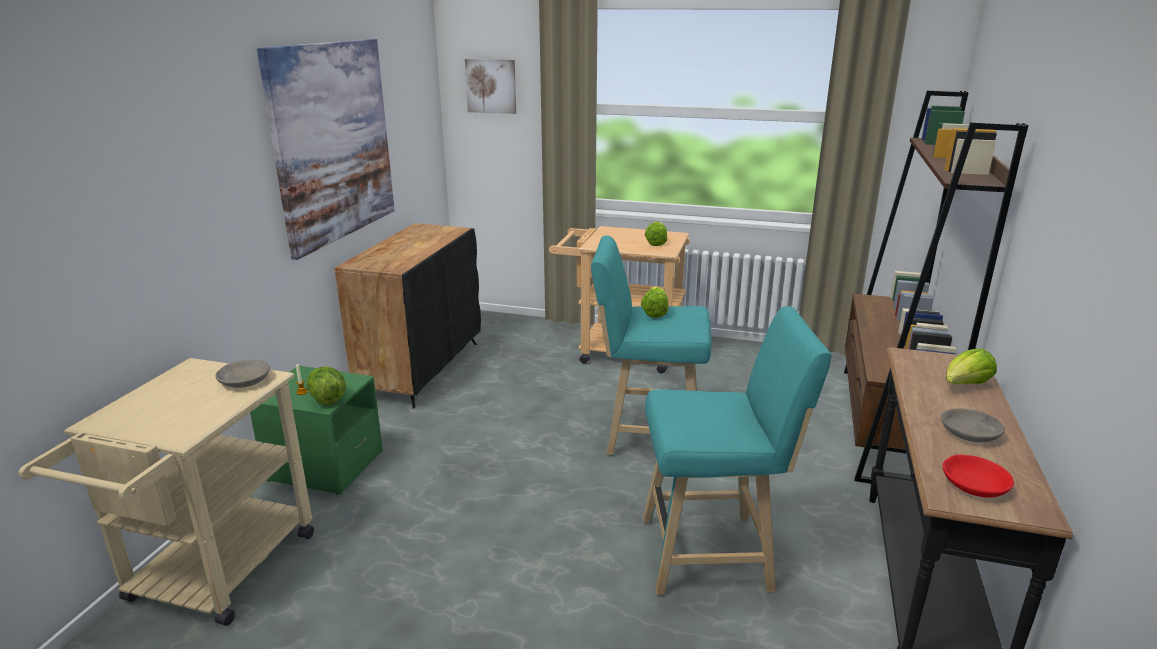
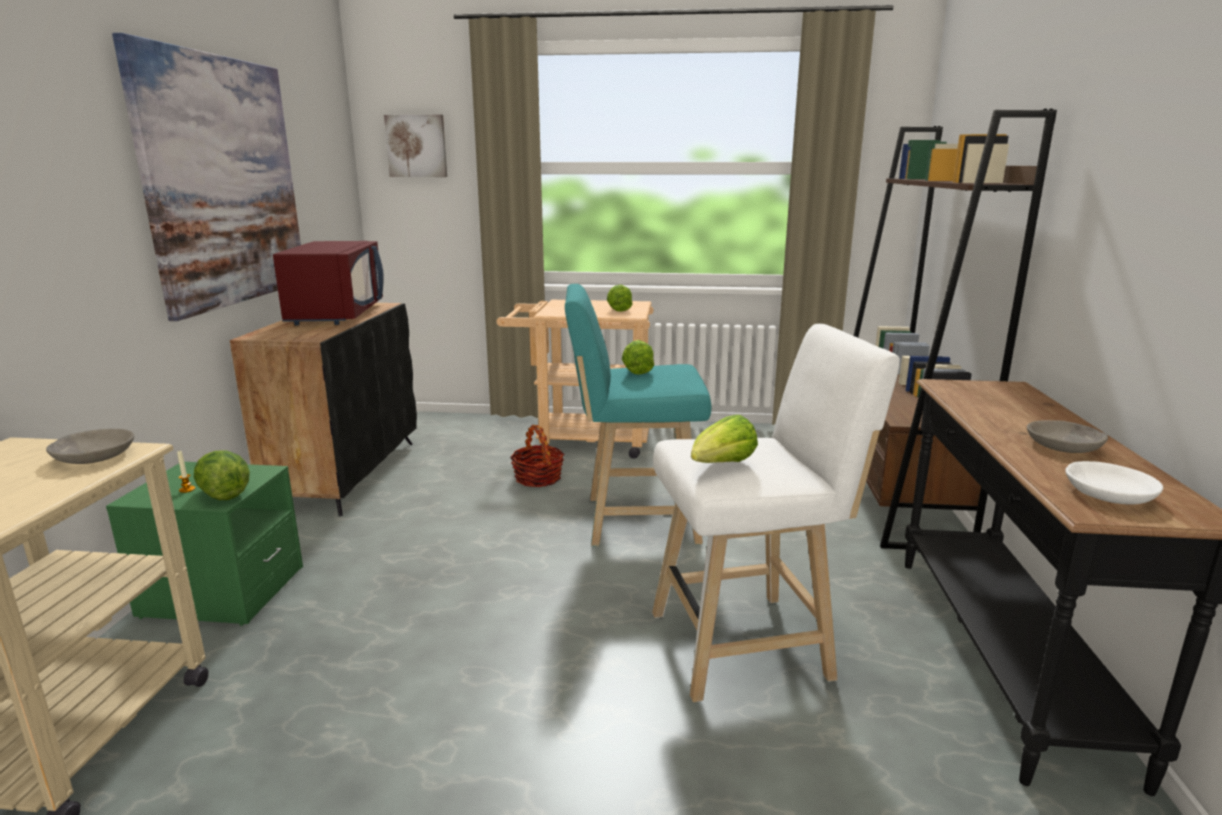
camera: 10 degrees left, 5 degrees down
(417, 241) = (336, 314): none -> red microwave
(575, 386) = (538, 478): none -> basket
(713, 554) = (749, 644): turquoise stool -> white stool
(965, 386) = (1024, 405): lettuce -> lettuce (722, 465)
(973, 484) = (1107, 494): red bowl -> white bowl

